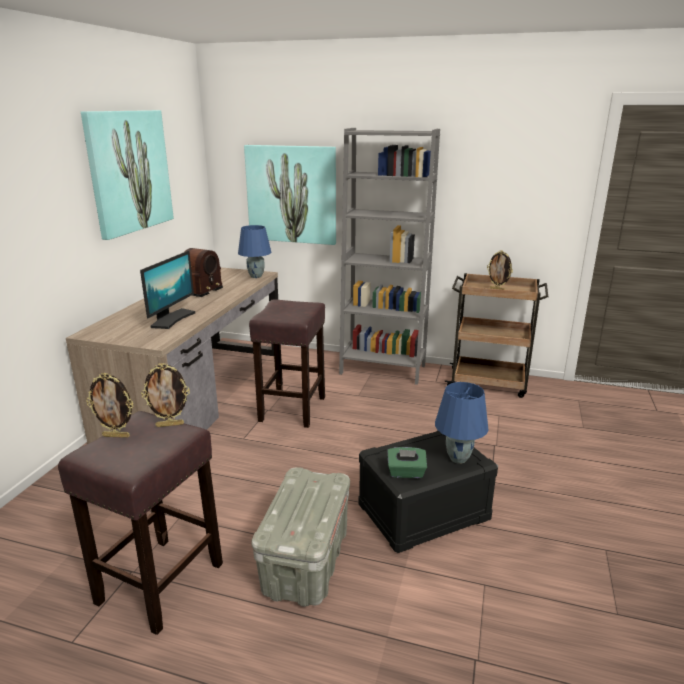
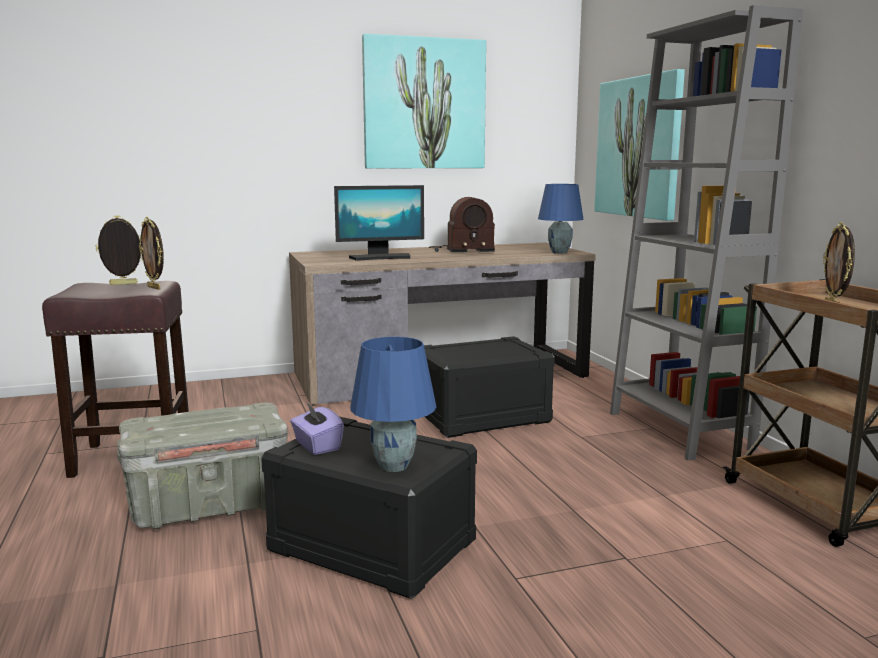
camera: 55 degrees right, 10 degrees down
(116, 436) = (123, 284): picture frame -> picture frame turned 105 degrees clockwise
(292, 410) = (482, 417): brown stool -> black storage box
(406, 473) = (317, 446): green tissue box -> purple tissue box

